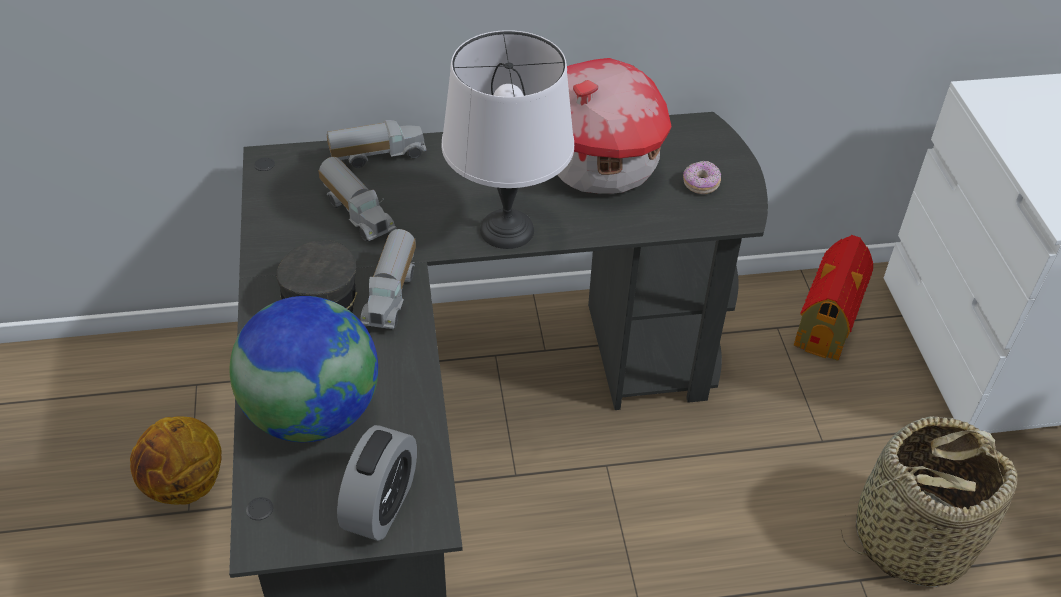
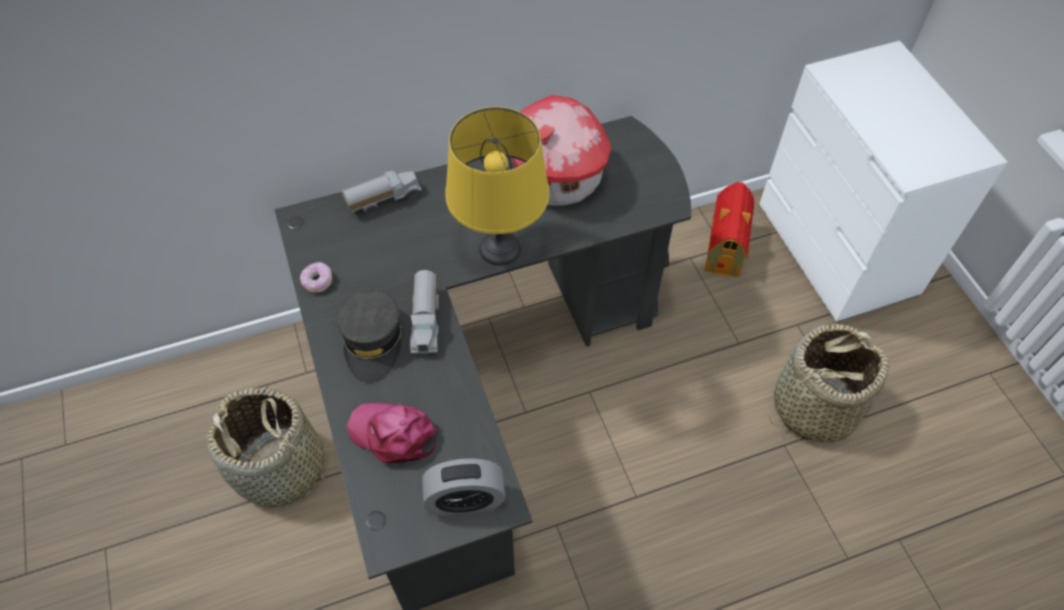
camera: 10 degrees left, 10 degrees up
(185, 486) = (281, 469): basketball -> basket
(313, 414) = (394, 434): globe -> pink cap
(358, 213) = (382, 254): toy truck -> none
(381, 506) = (465, 500): alarm clock -> alarm clock turned 75 degrees clockwise
(505, 230) = (499, 249): white table lamp -> yellow table lamp
(700, 184) = (636, 182): donut -> donut (317, 281)

